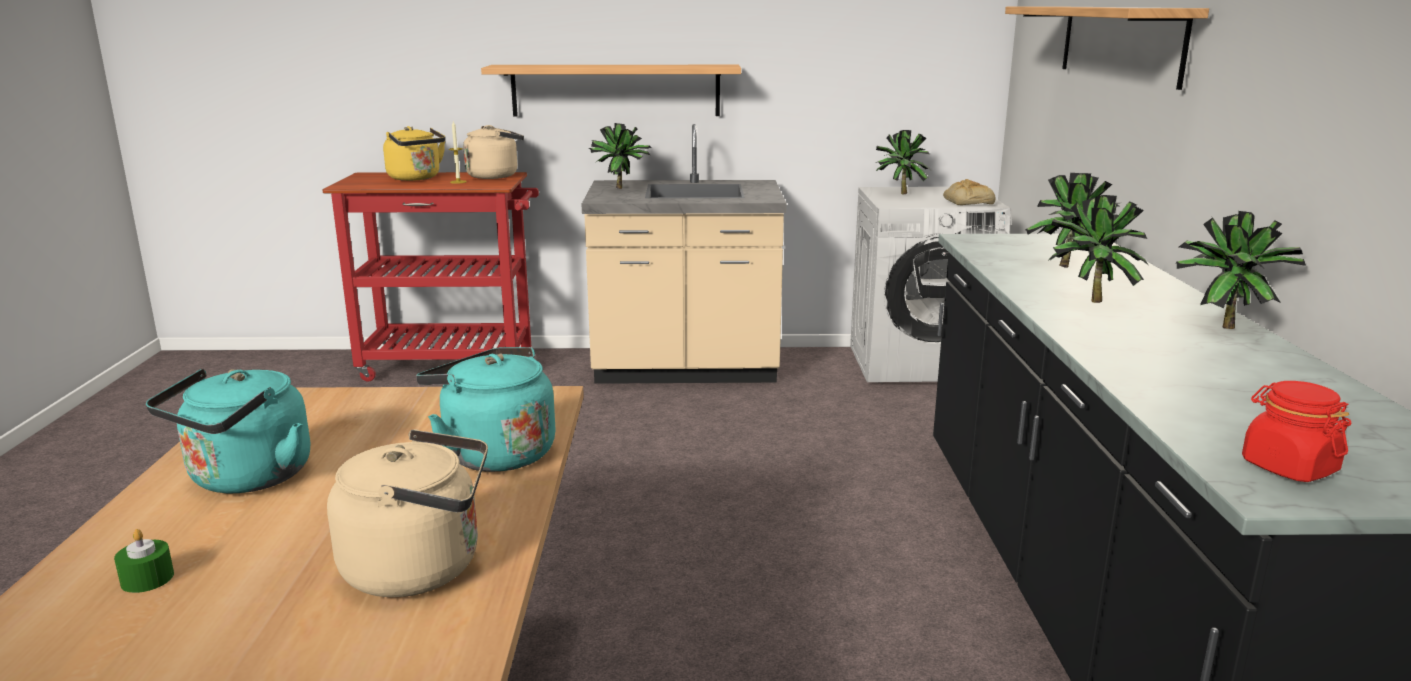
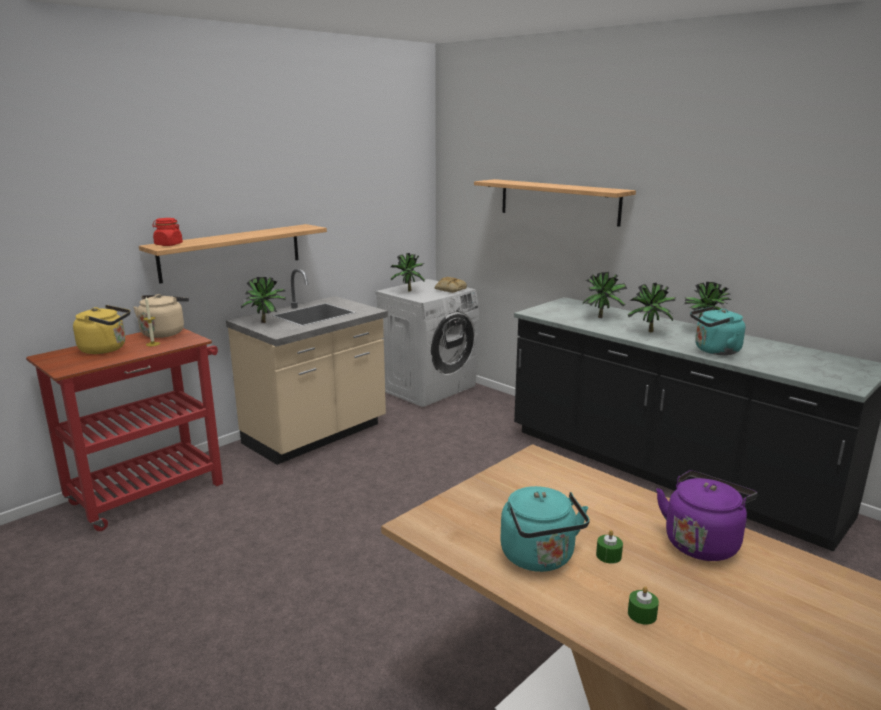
camera: 45 degrees left, 0 degrees up
(299, 515) = (608, 555): none -> green candle
(421, 567) = (702, 542): beige kettle -> purple kettle
(494, 453) = (592, 489): turquoise kettle -> turquoise kettle (714, 351)
(1288, 467) = (834, 377): red jar -> red jar (168, 244)

